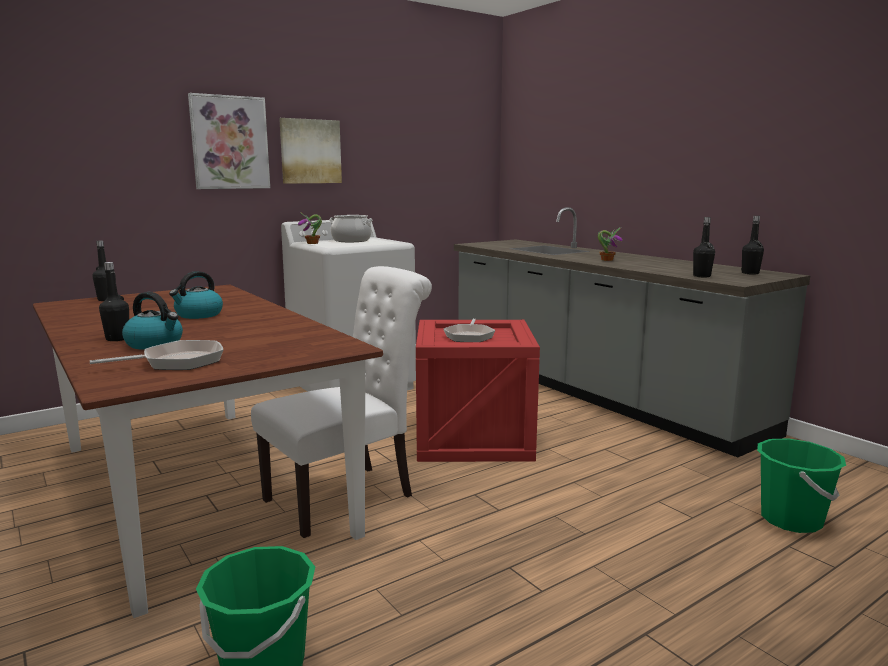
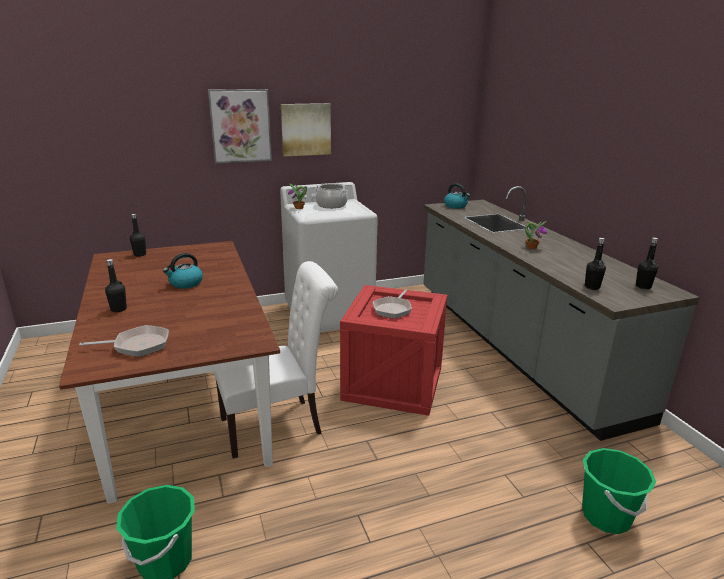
camera: 15 degrees right, 10 degrees up
(155, 344) = (137, 319): kettle -> kettle (456, 206)

